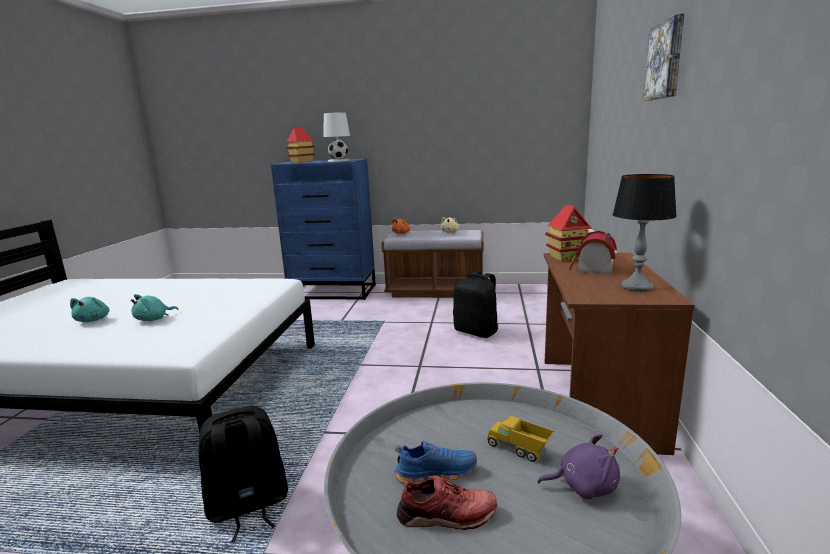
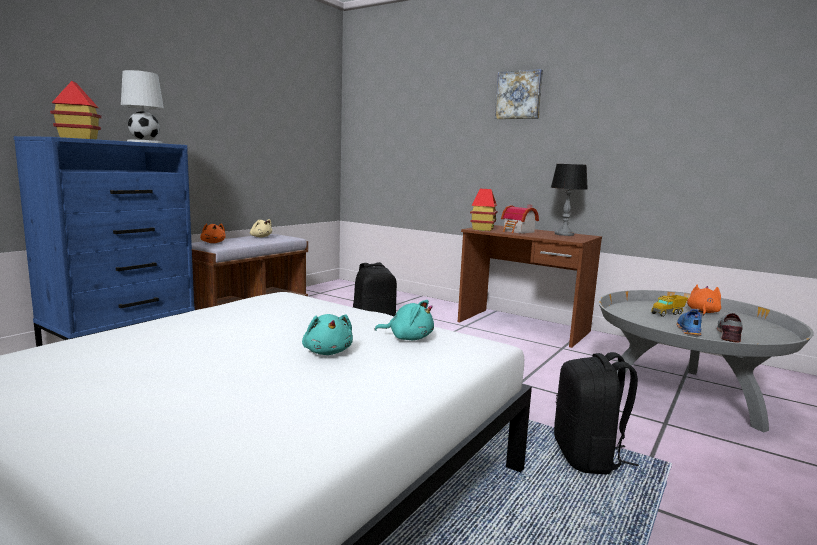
camera: 65 degrees left, 5 degrees down
(93, 320) = (254, 385): turquoise plush toy -> turquoise plush toy (408, 338)
(446, 516) = (729, 334): red shoe -> grey shoe
(583, 486) = (702, 312): purple plush toy -> orange plush toy

